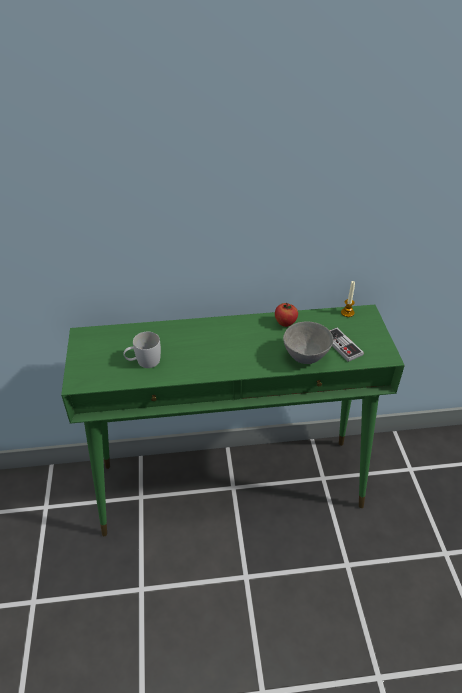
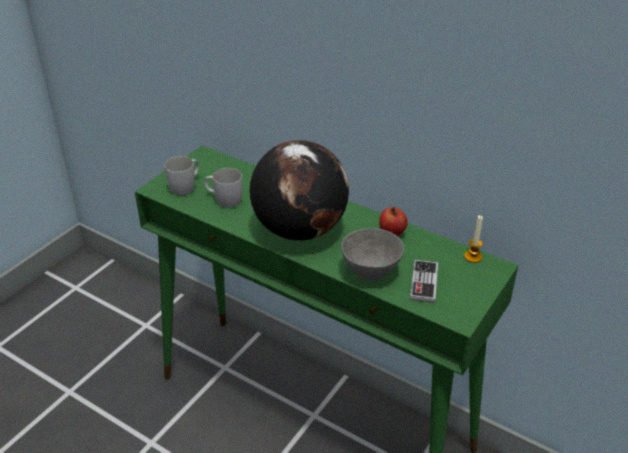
camera: 40 degrees right, 5 degrees down
(100, 367) = (186, 186): none -> white mug
(225, 354) = (299, 230): none -> globe

